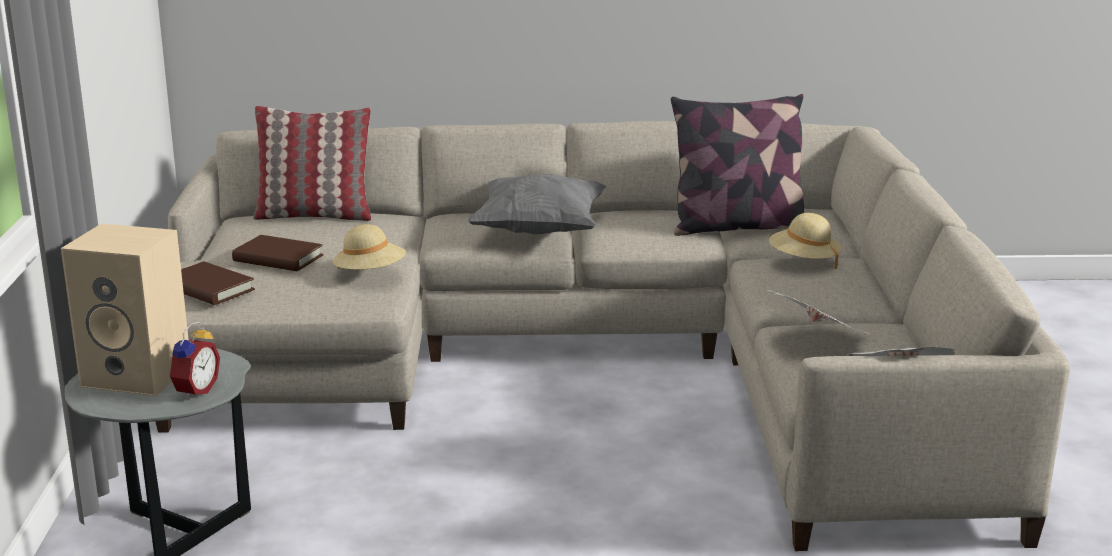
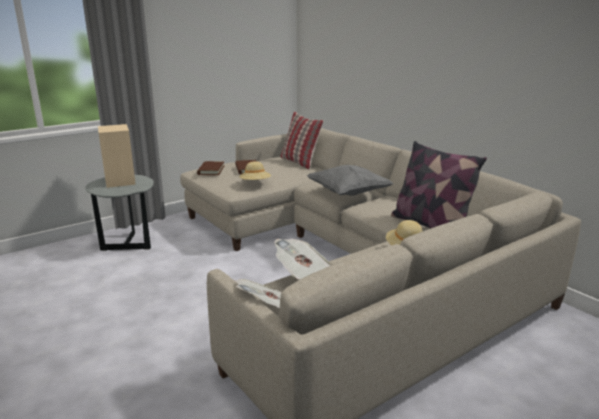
camera: 55 degrees right, 0 degrees up
(194, 391) = (114, 190): alarm clock -> none

